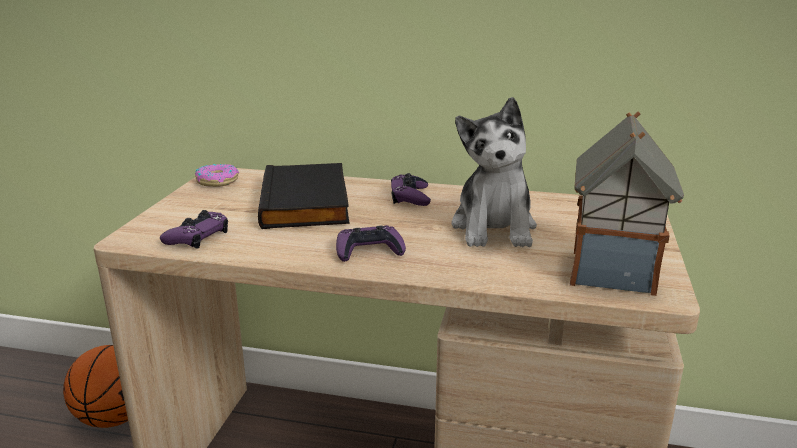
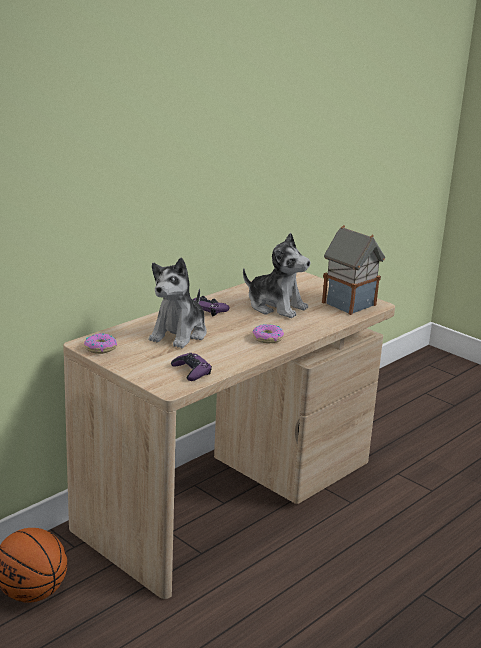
camera: 60 degrees left, 0 degrees up
(308, 202) = (179, 334): black book -> plush toy
(369, 251) = (267, 338): purple game controller -> donut

